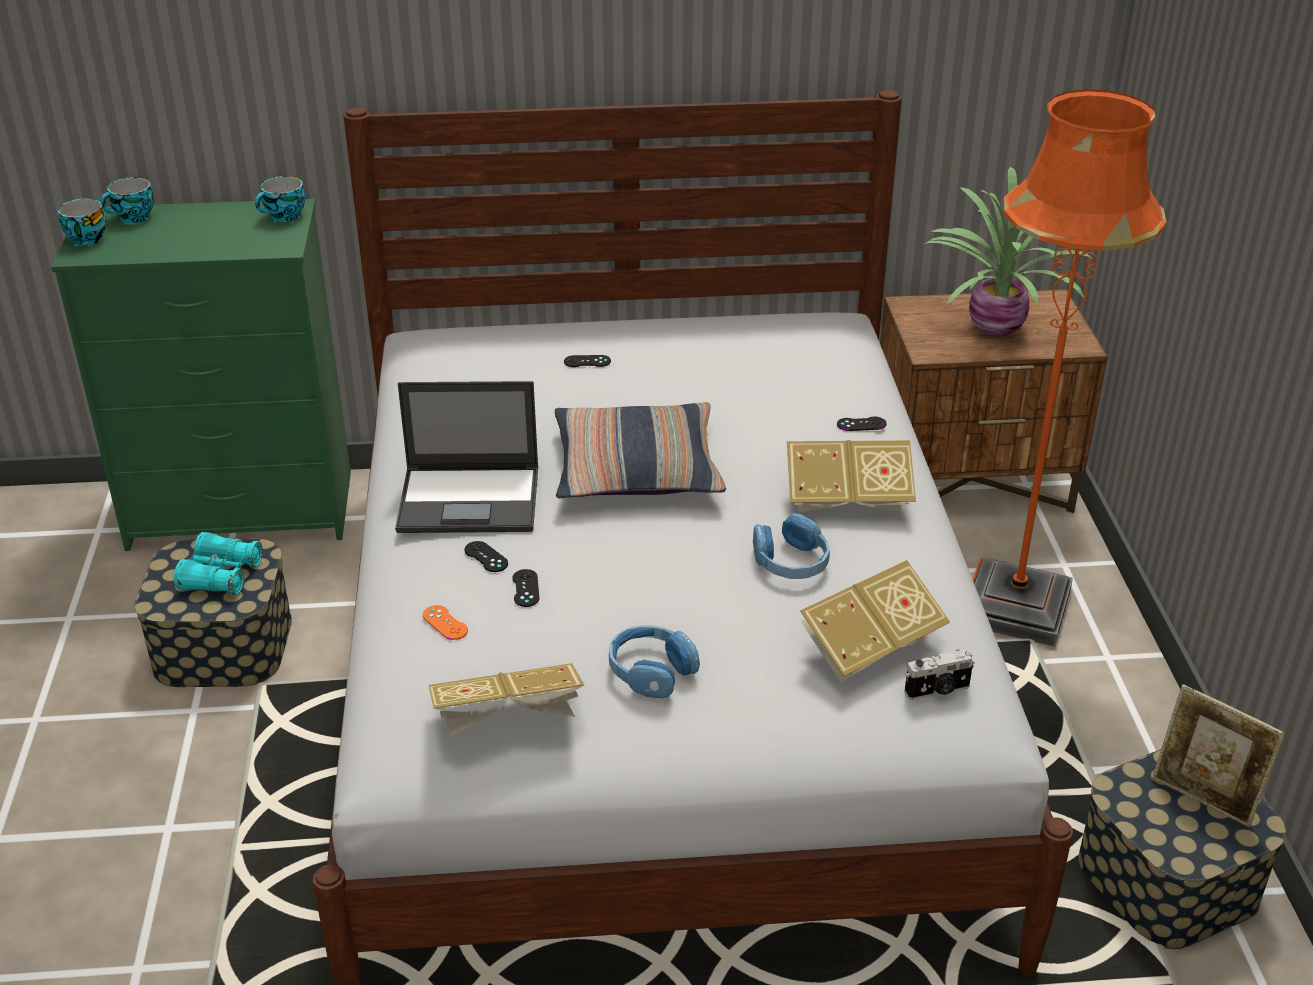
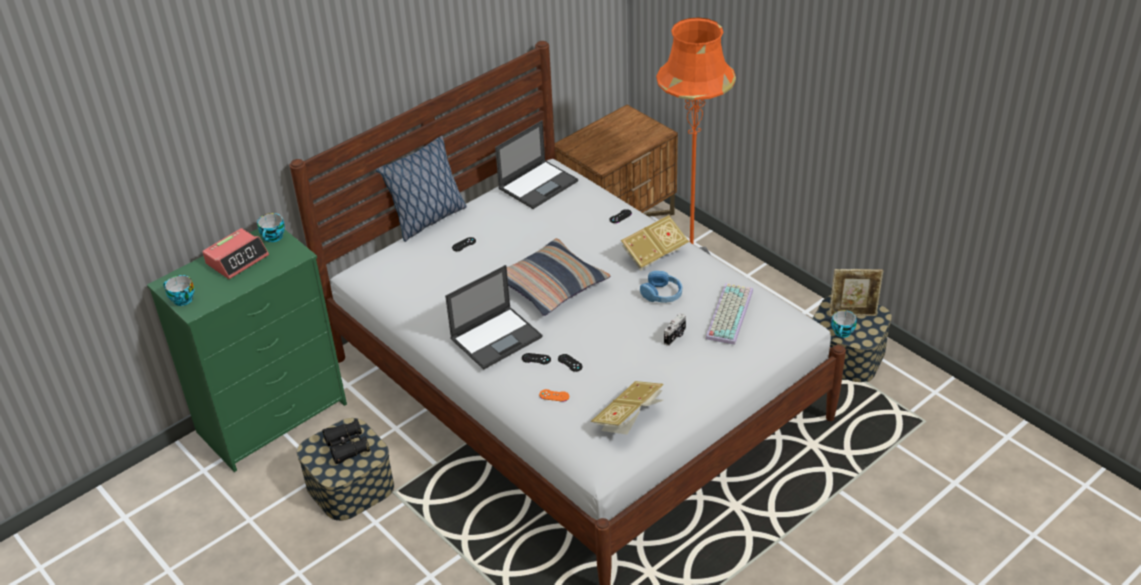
camera: 35 degrees left, 5 degrees up
(133, 218) = (189, 276): cup -> cup (843, 333)
(209, 222) = (237, 259): none -> alarm clock
(221, 576) = (347, 447): turquoise binoculars -> black binoculars
(584, 314) = (427, 220): none -> pillow
(651, 671) = (659, 368): blue headphones -> none
(789, 331) = (538, 184): none -> laptop
(869, 646) = (728, 313): book -> keyboard
(938, 691) = (769, 317): camera -> camera (675, 336)
(993, 328) = (616, 140): potted plant -> none

